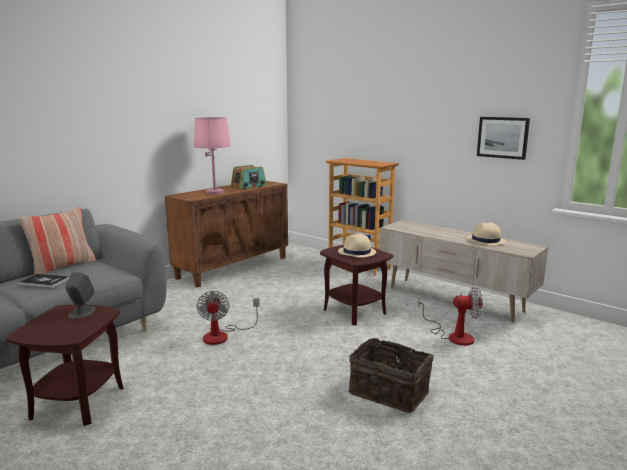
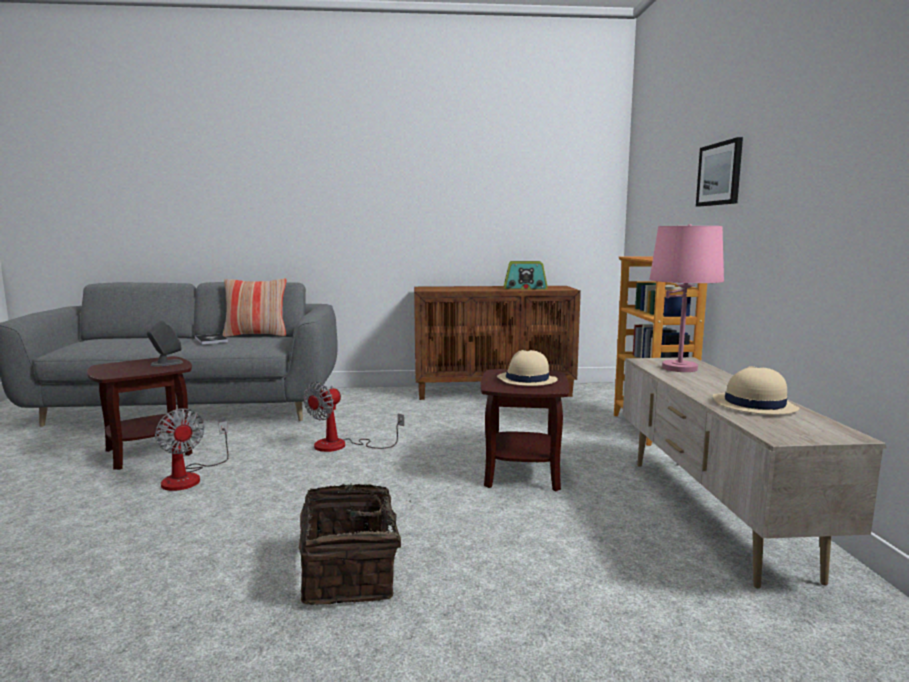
camera: 45 degrees right, 5 degrees down
(214, 192) = (467, 288): pink table lamp -> pink table lamp (679, 368)
(453, 336) = (593, 556): fan -> fan (189, 477)
(502, 137) = (852, 197): picture -> picture (720, 174)

